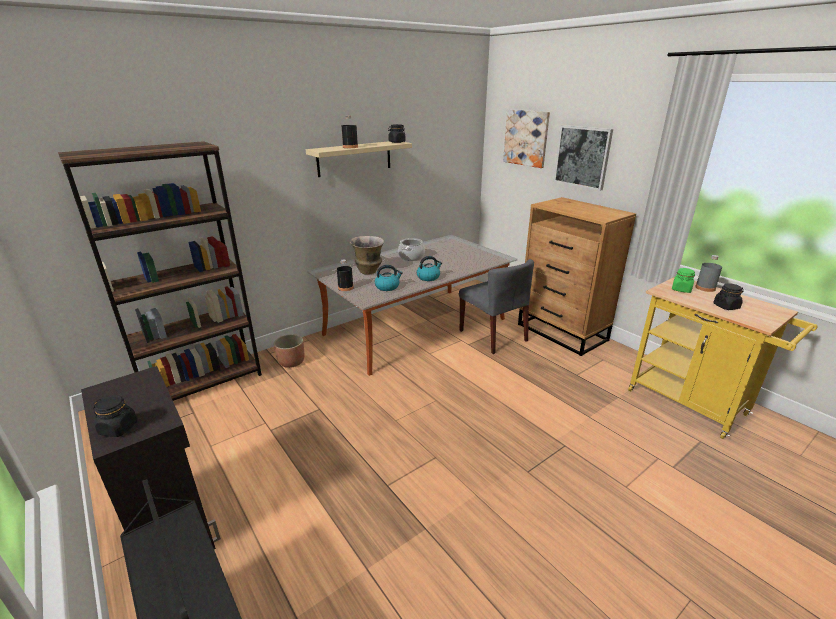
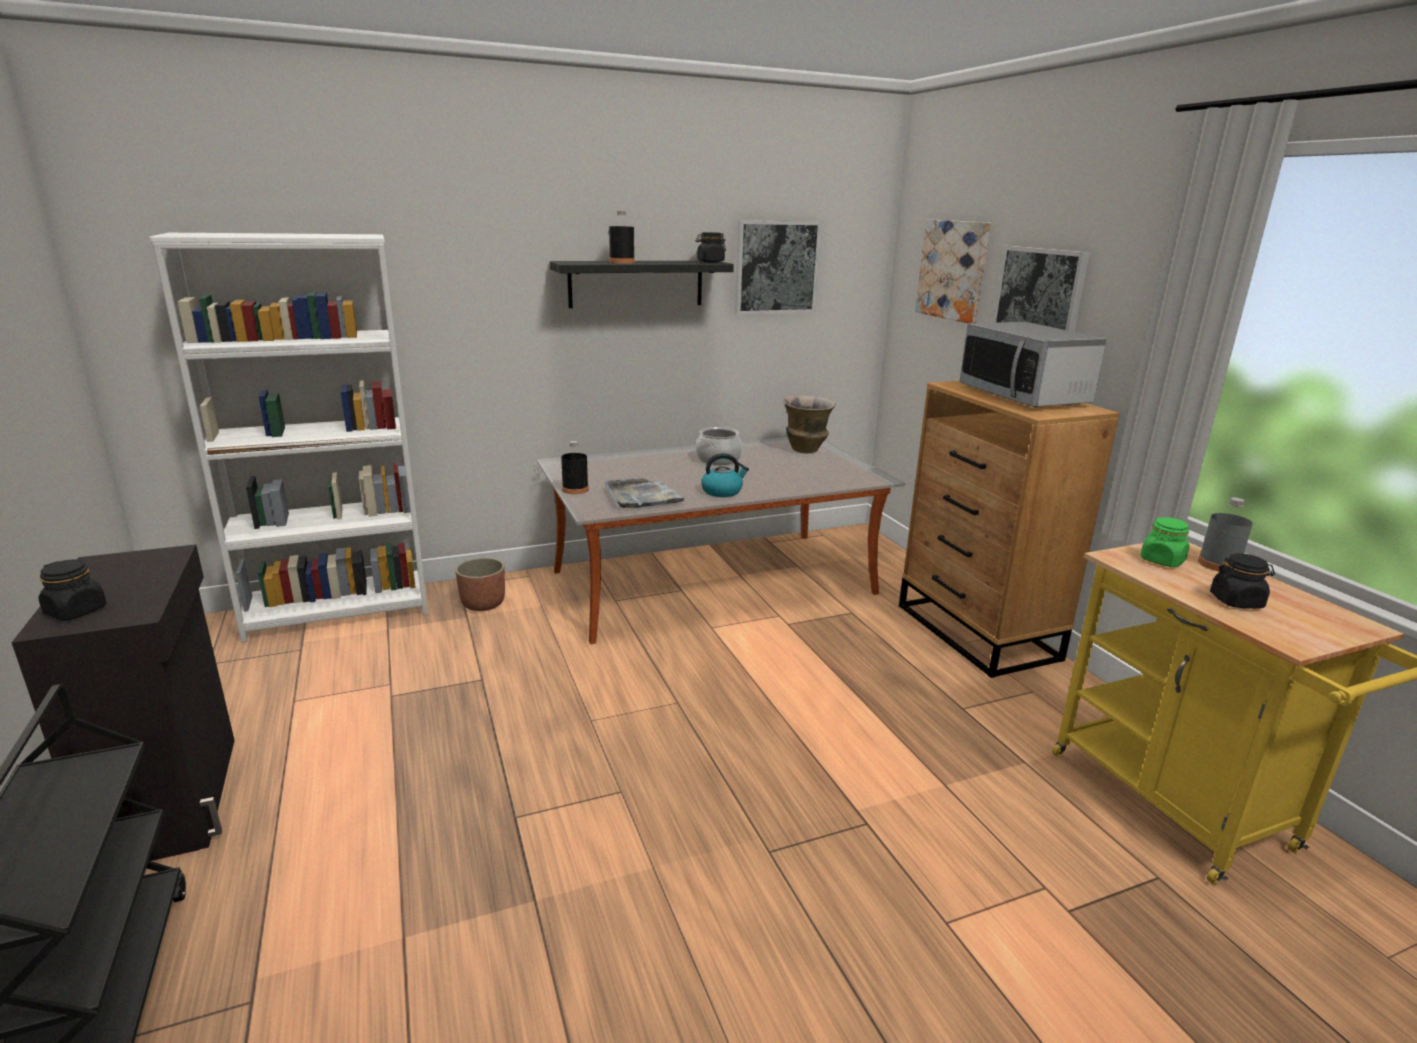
camera: 15 degrees right, 5 degrees down
(203, 383) = (339, 612): brown bookcase -> white bookcase
(354, 158) = (636, 283): beige shelf -> black shelf
(369, 271) = (631, 472): vase -> vase (806, 450)
(387, 287) = (643, 496): kettle -> grey tray
(427, 141) = (776, 267): none -> picture
(493, 336) = (841, 618): grey chair -> none
(584, 208) = (1023, 396): none -> microwave

